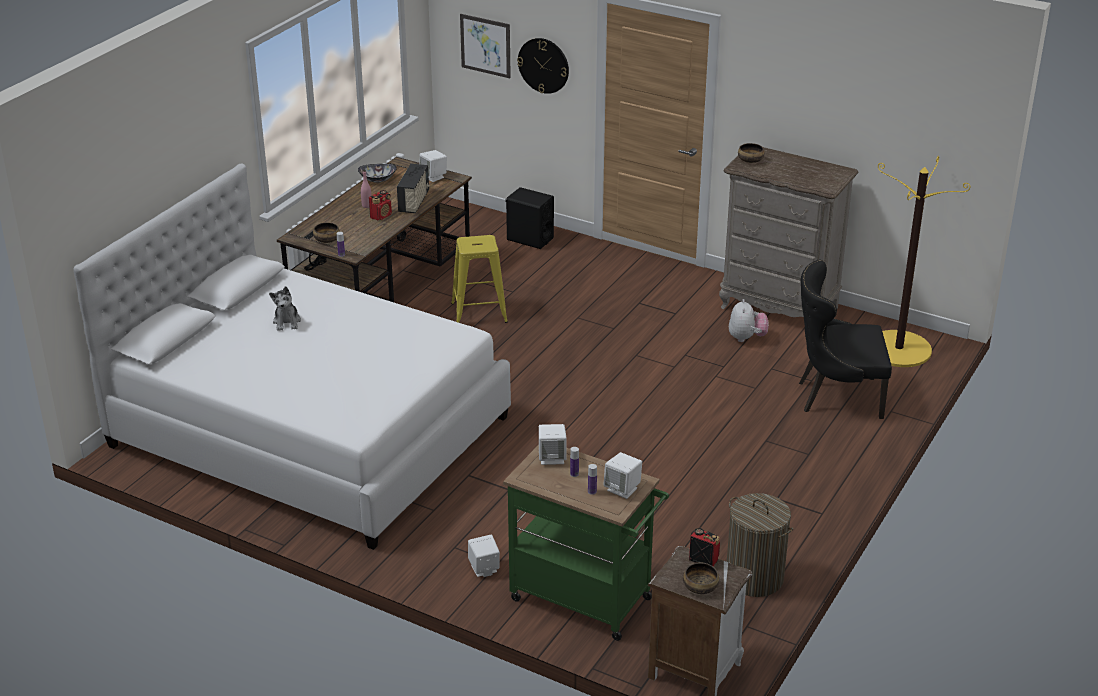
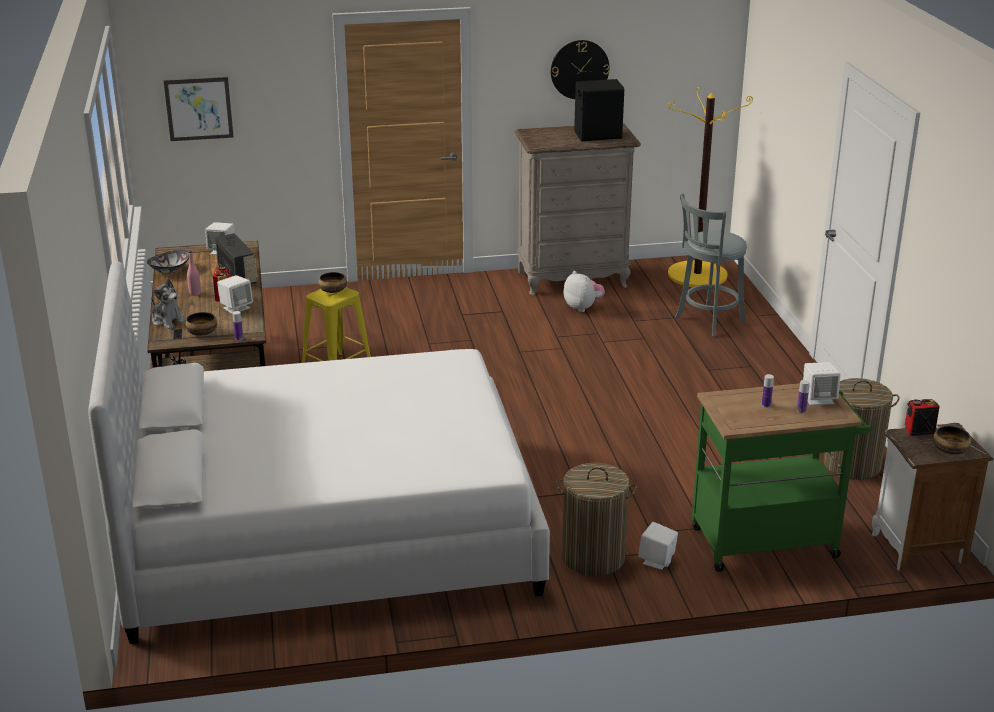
camera: 40 degrees left, 5 degrees down
(287, 322) = (275, 412): plush toy -> plush toy (168, 321)
(445, 542) = (593, 557): none -> laundry basket
(530, 239) = (293, 301): black speaker -> black speaker (597, 135)
(543, 65) = (273, 112): wall clock -> wall clock (579, 69)
(552, 458) = (729, 402): white speaker -> white speaker (236, 308)
(750, 160) = (537, 138): bowl -> bowl (332, 290)
(836, 397) = (707, 321): black chair -> grey stool

